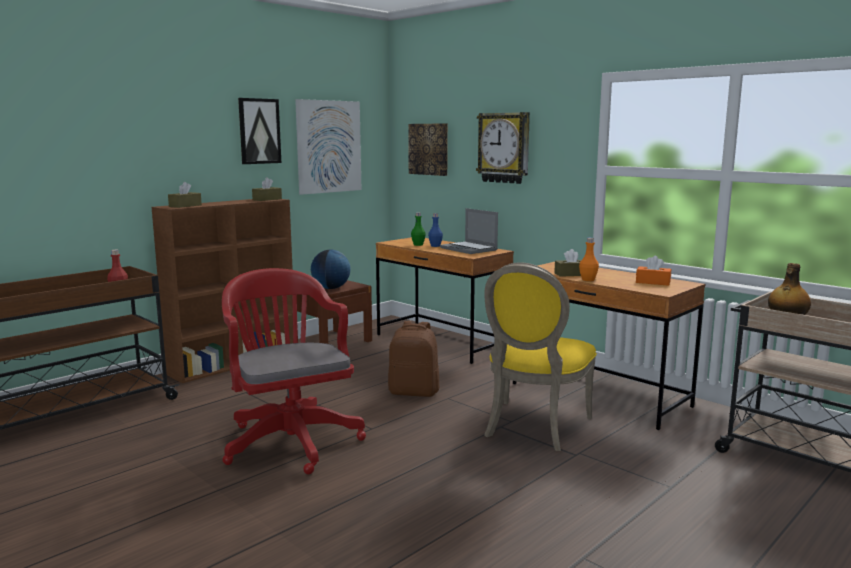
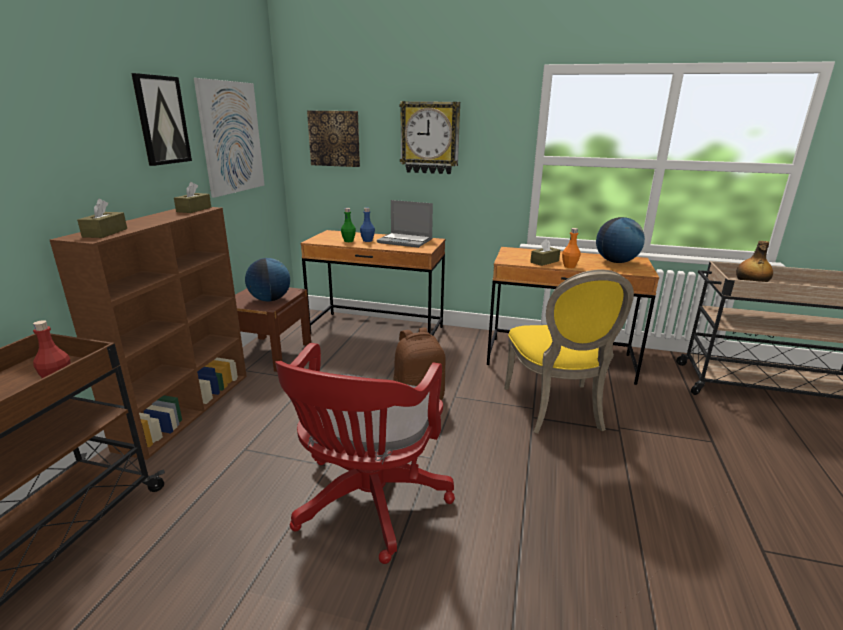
camera: 30 degrees left, 10 degrees up
(290, 439) = (367, 504): red office chair -> red office chair turned 105 degrees counterclockwise
(653, 282) = (616, 262): orange tissue box -> globe

